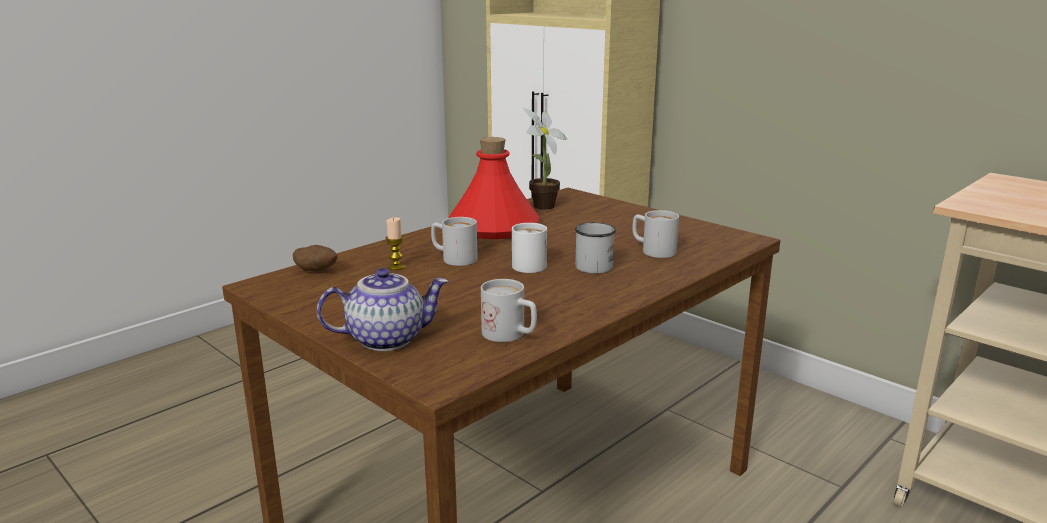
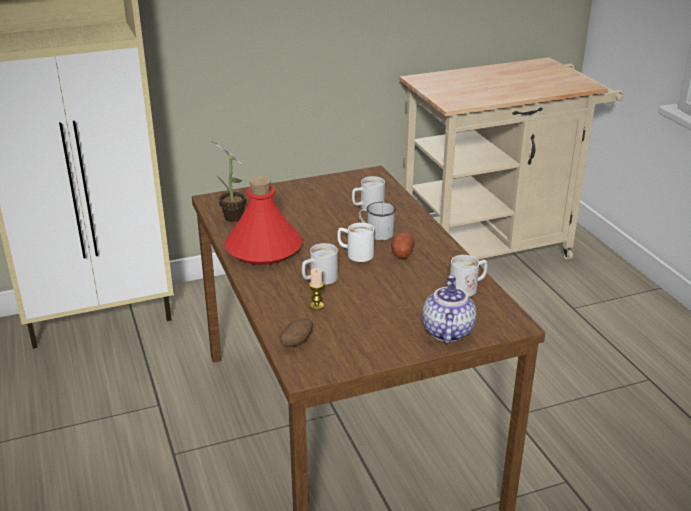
camera: 65 degrees left, 10 degrees up
(561, 285) = (402, 253): none -> potato

